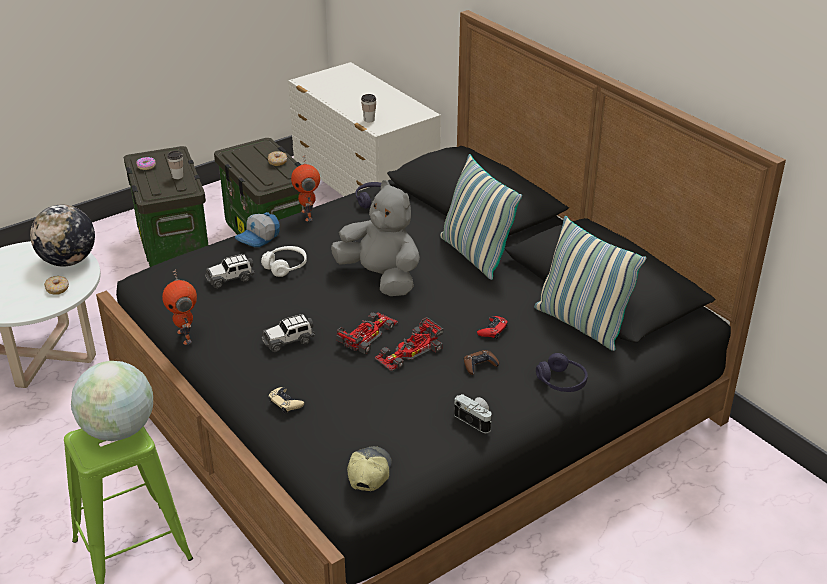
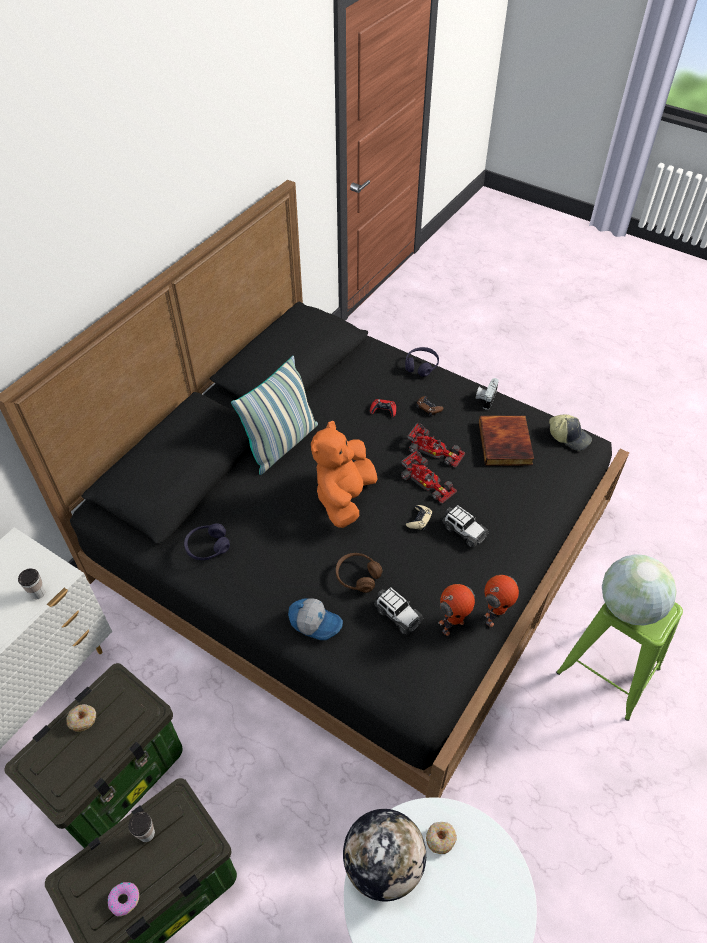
camera: 110 degrees left, 15 degrees up
(285, 266) = (357, 576): white headphones -> brown headphones
(285, 403) = (534, 505): beige game controller -> beige game controller (419, 520)
(308, 215) = (254, 595): toy robot -> toy robot (452, 625)
(367, 334) = (428, 481): toy car -> toy car turned 150 degrees counterclockwise
(368, 473) = (569, 436): cap -> cap turned 135 degrees counterclockwise
(381, 278) = (344, 497): grey plush toy -> orange plush toy
(388, 410) = (506, 443): none -> book
(581, 324) = (350, 367): pillow -> none

